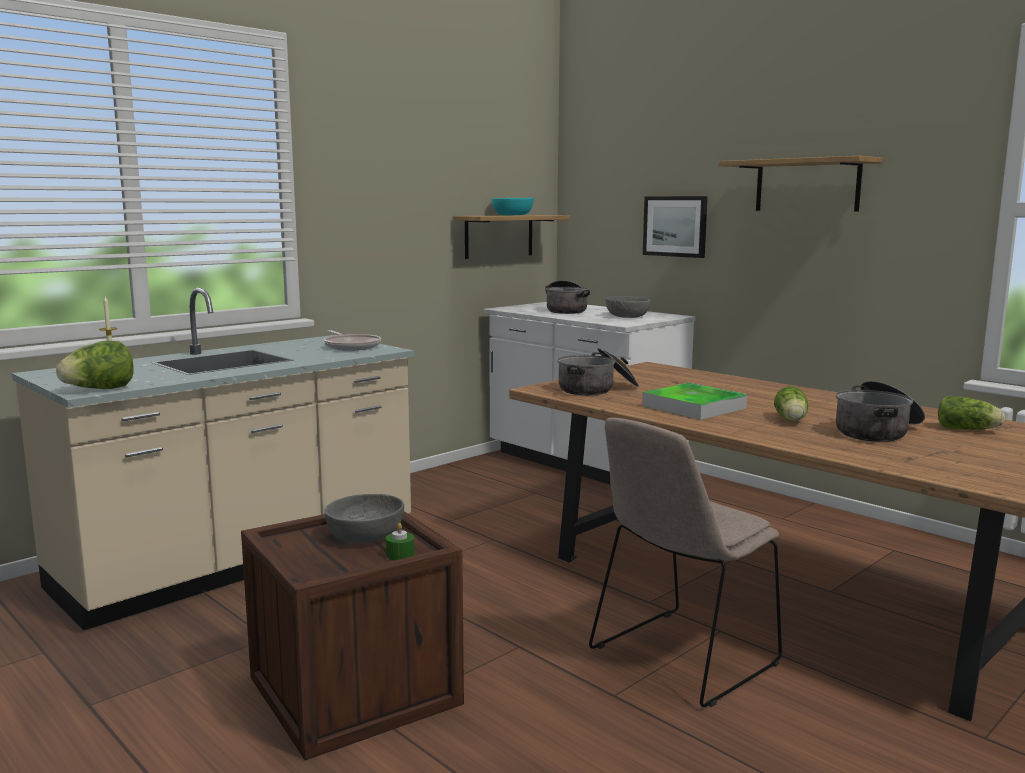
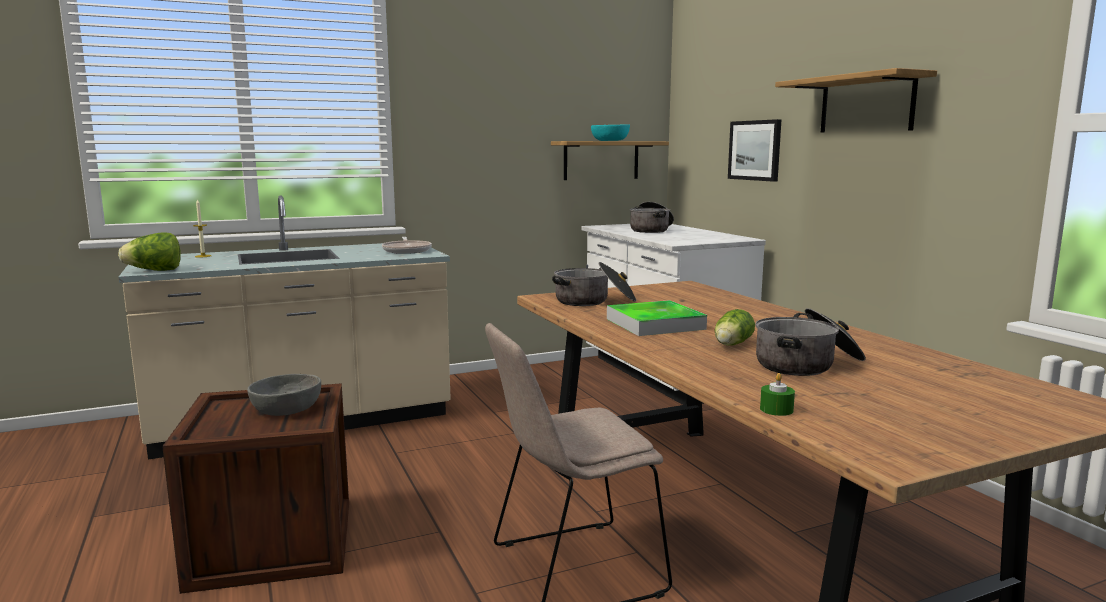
camera: 20 degrees right, 0 degrees up
(400, 554) = (288, 429): green candle -> green candle (776, 410)
(627, 316) = (696, 237): grey bowl -> none
(969, 429) = (923, 373): lettuce -> none

